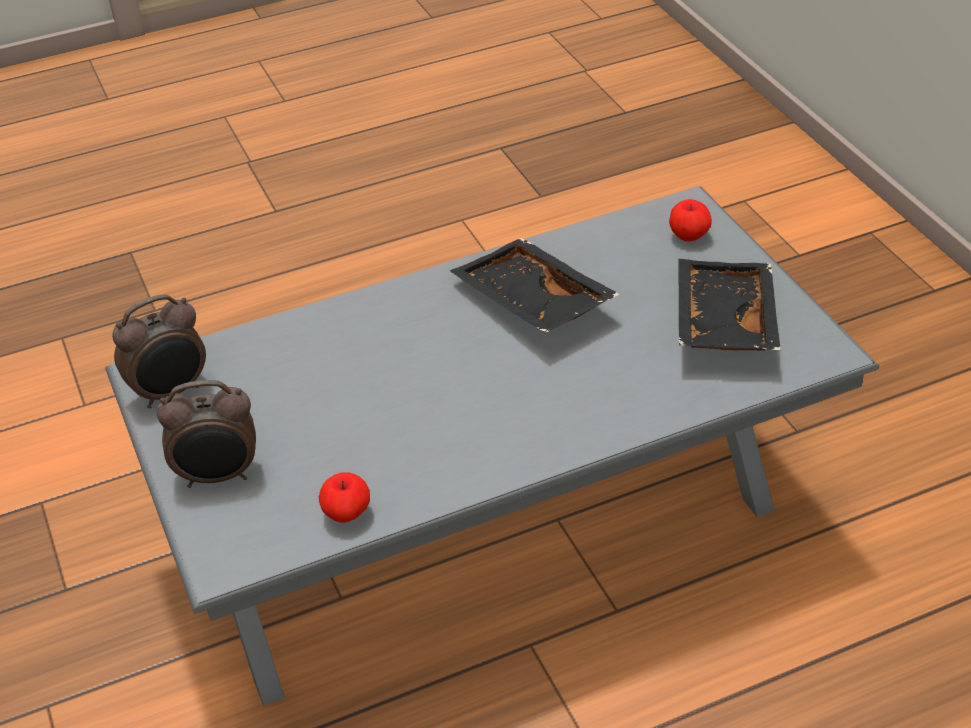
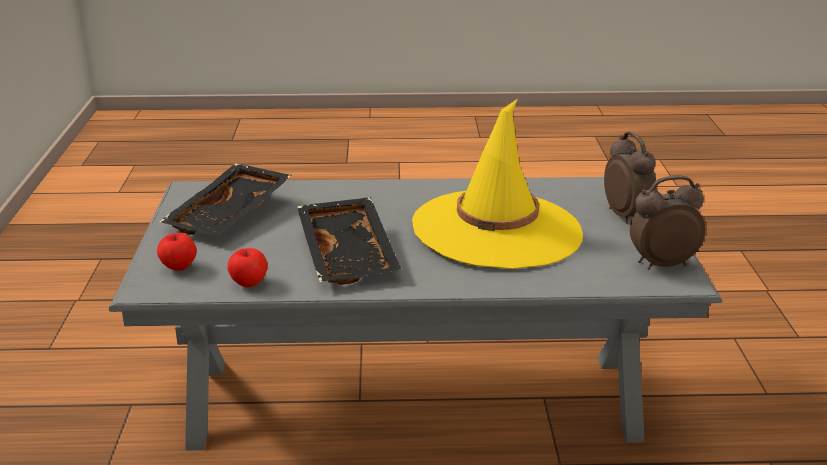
camera: 160 degrees left, 15 degrees down
(218, 476) = (627, 216): alarm clock -> alarm clock turned 60 degrees clockwise
(346, 514) = (547, 187): apple -> apple (249, 283)
(383, 394) = (497, 230): none -> yellow hat

